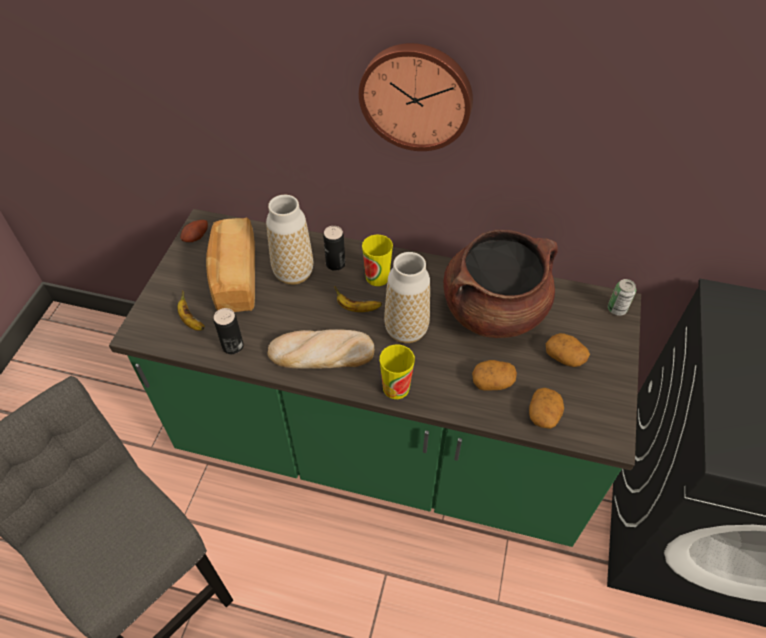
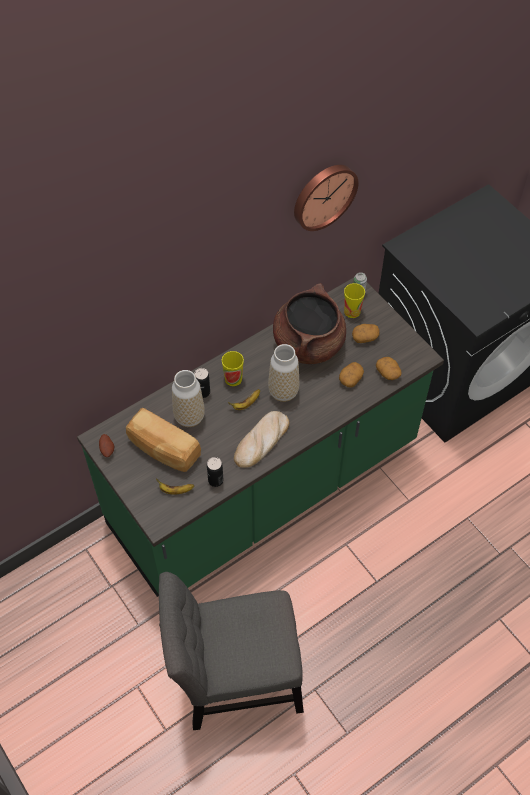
camera: 50 degrees left, 5 degrees up
(396, 388) = (315, 422): cup -> cup (352, 311)
(416, 96) = (217, 263): wall clock -> wall clock (323, 195)

